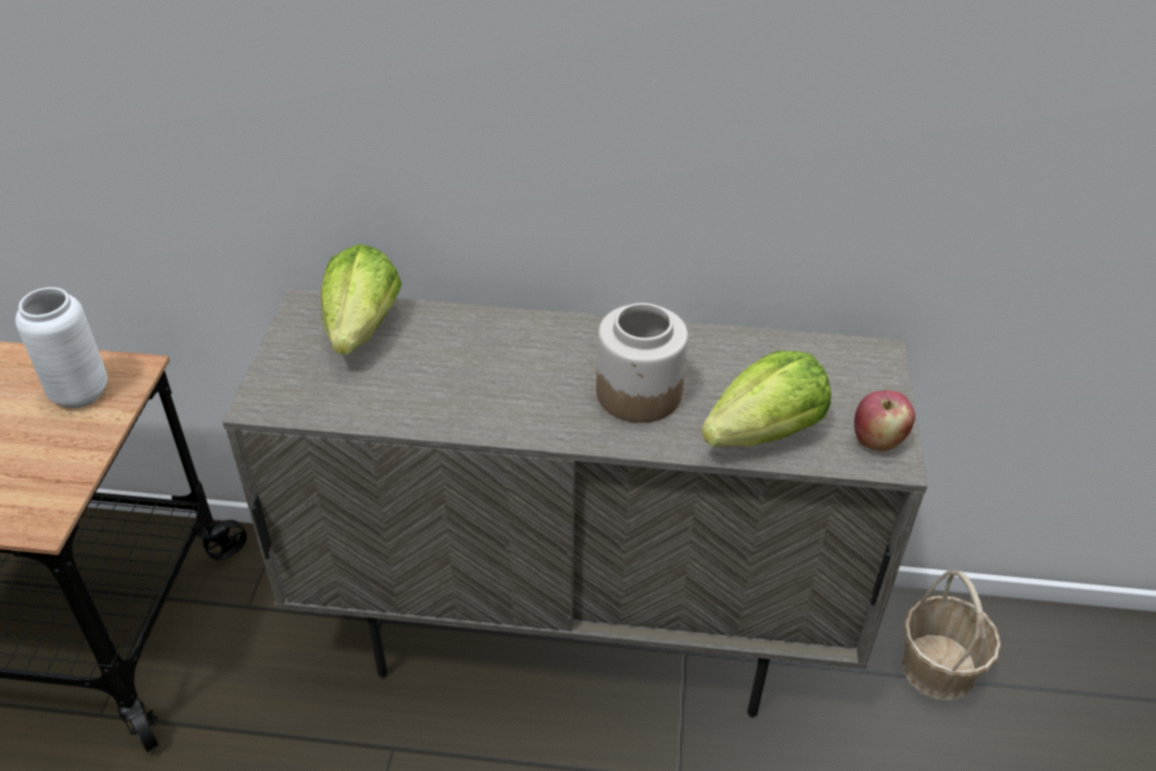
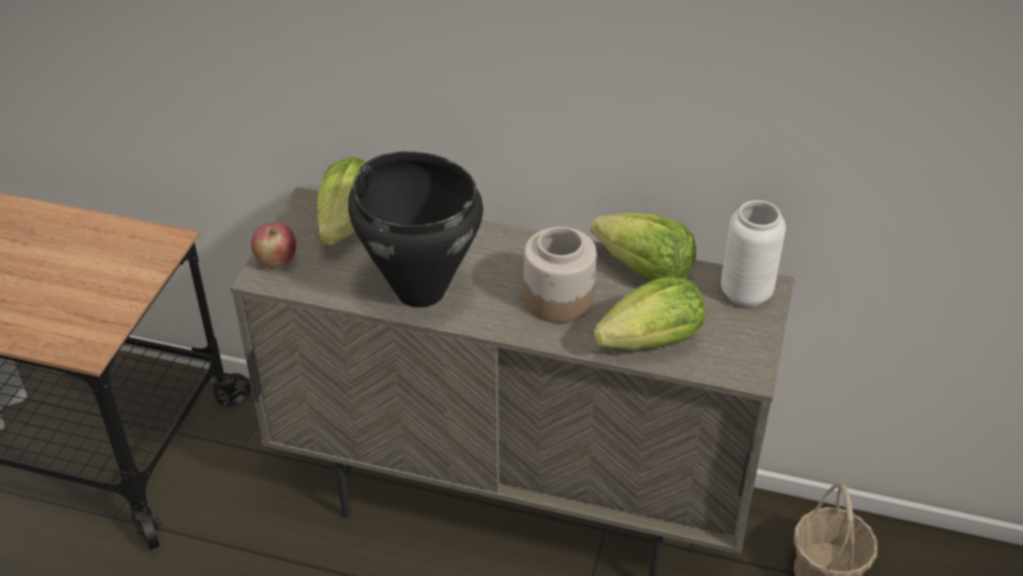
camera: 10 degrees right, 0 degrees up
(80, 393) = (127, 254): white vase -> white vase (746, 293)
(467, 399) = (420, 290): none -> black cooking pot
(732, 348) = (645, 270): none -> lettuce
(877, 441) = (742, 357): apple -> apple (276, 261)

